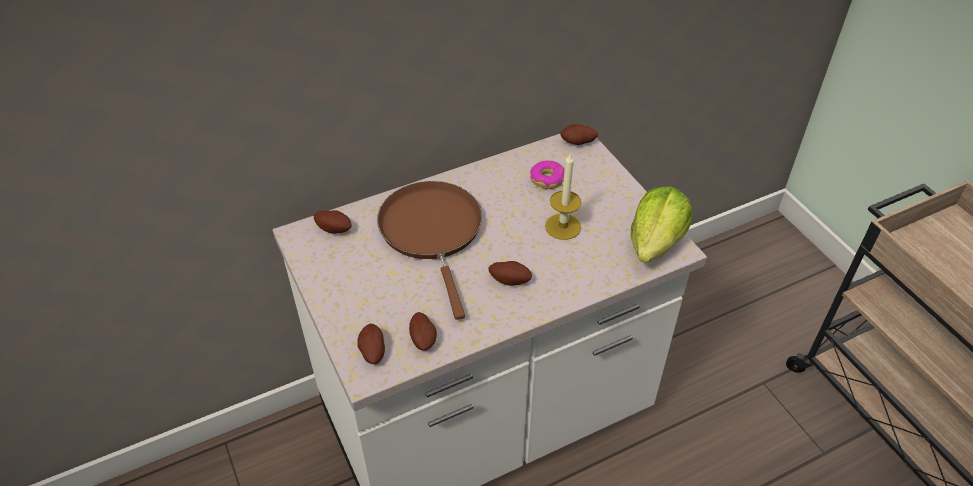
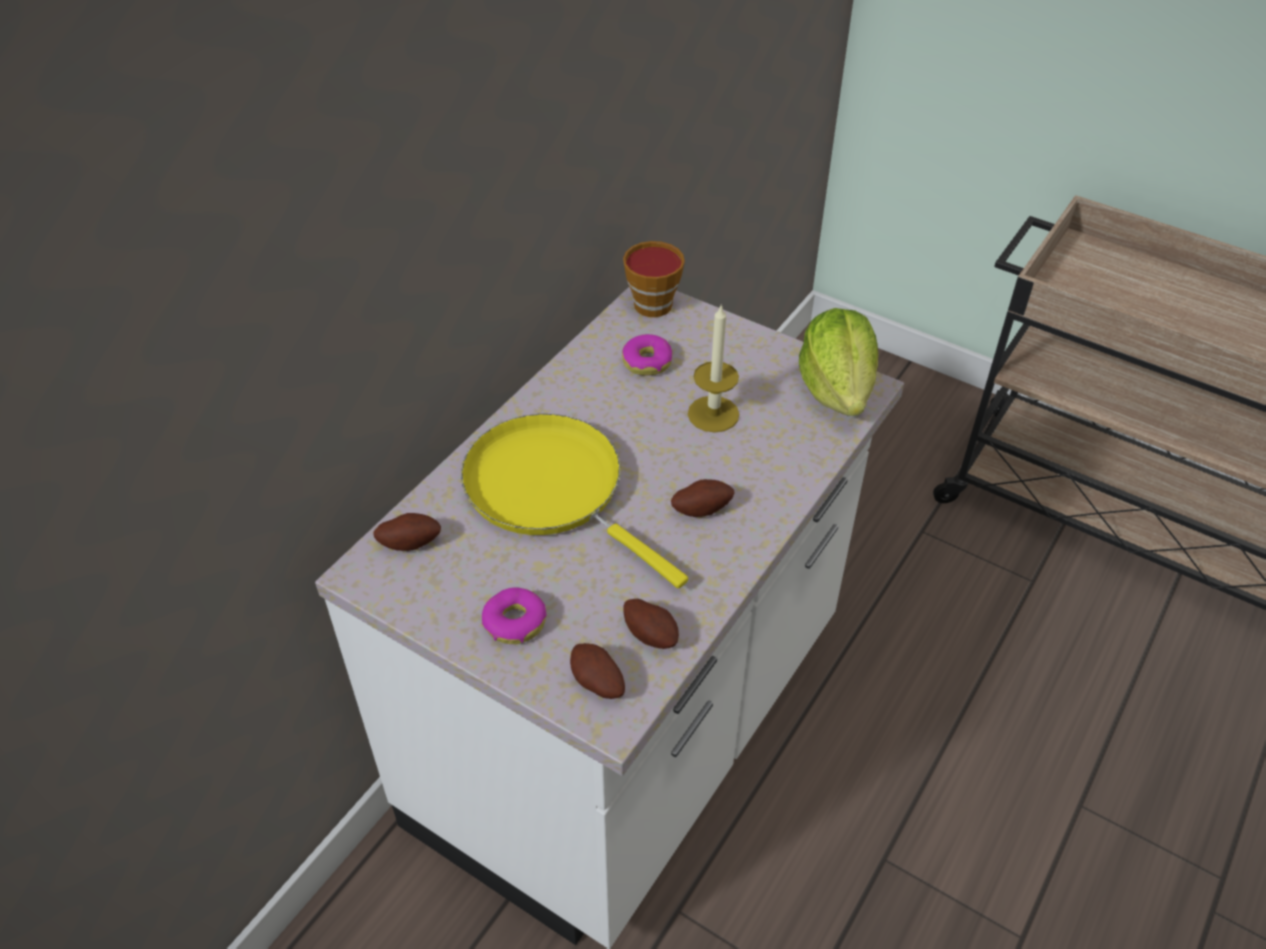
camera: 30 degrees left, 0 degrees up
(355, 297) = (514, 622): none -> donut
(432, 232) = (552, 489): brown frying pan -> yellow frying pan
(578, 143) = (650, 302): potato -> cup

